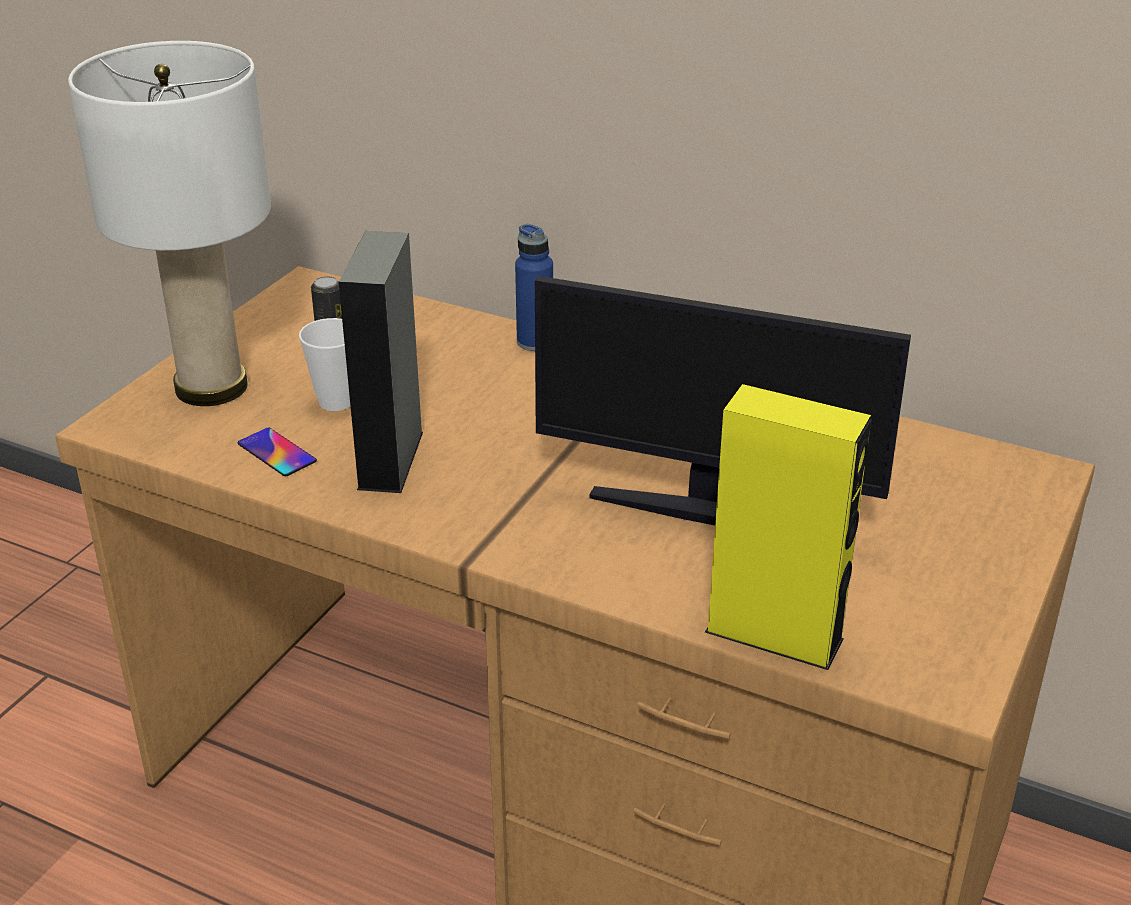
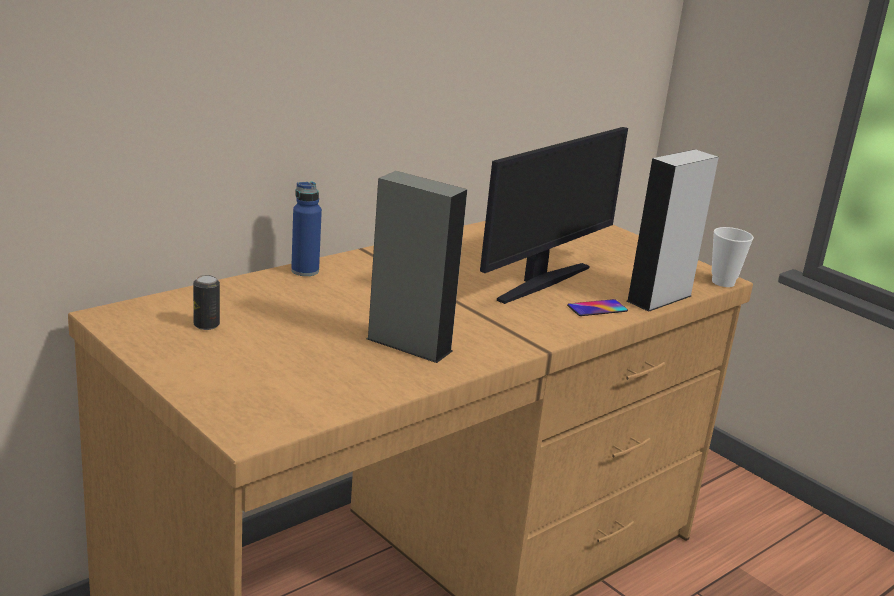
camera: 70 degrees left, 10 degrees down
(211, 387) = (233, 383): white table lamp -> none
(276, 453) = (362, 378): phone -> phone (597, 308)
(336, 401) = (311, 344): cup -> cup (723, 282)
(774, 635) = (659, 298): yellow speaker -> grey speaker

